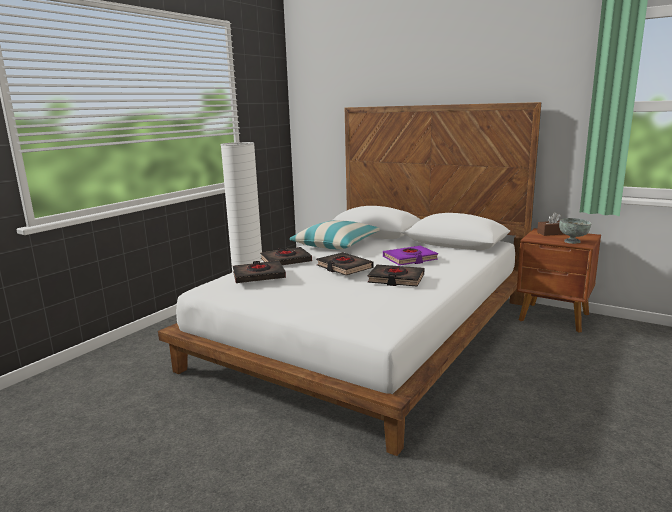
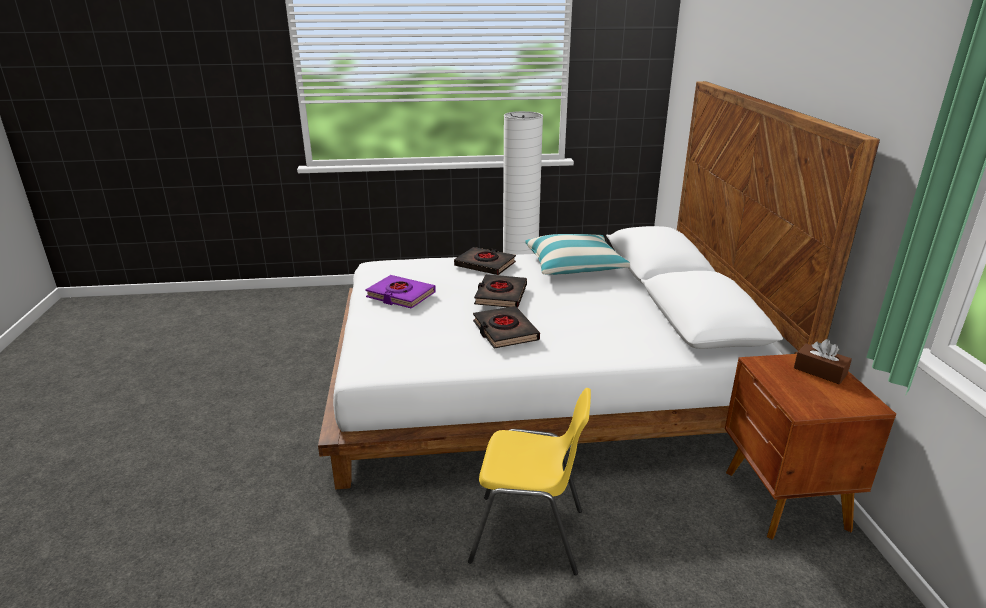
camera: 50 degrees right, 10 degrees up
(259, 276) = (423, 271): black book -> none
(410, 259) = (584, 317): purple book -> purple book (400, 295)
(525, 394) = (529, 535): none -> yellow chair
(572, 241) = (800, 397): grey bowl -> none

